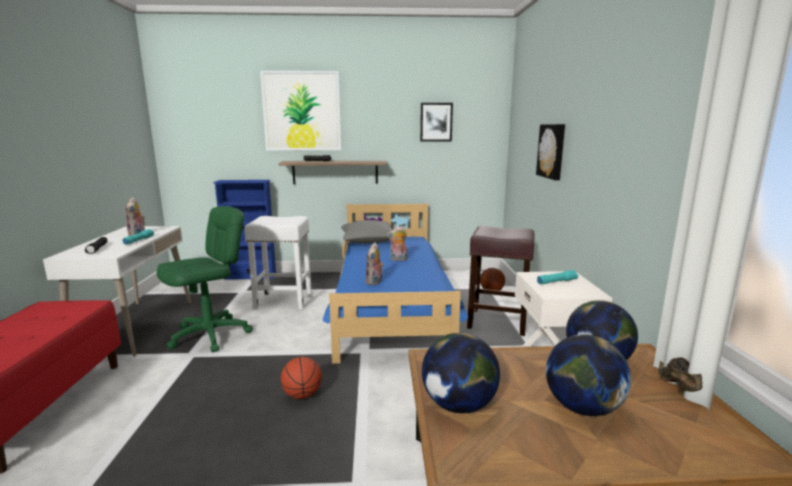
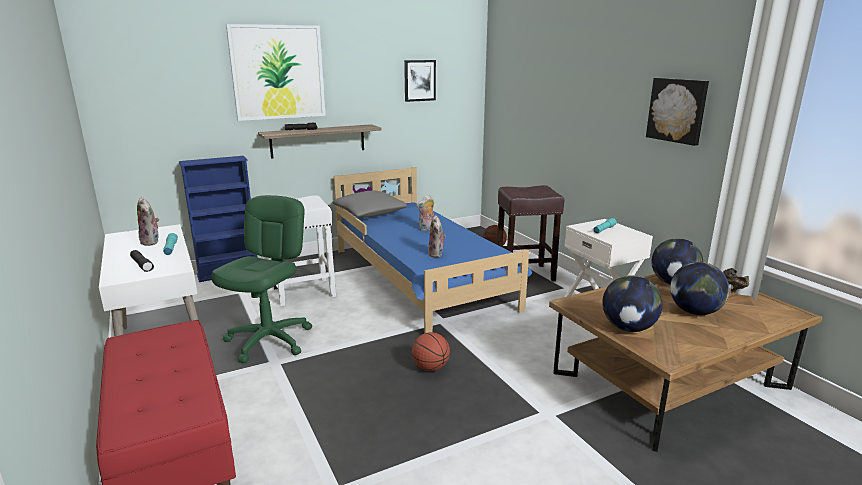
camera: 25 degrees left, 5 degrees up
(552, 151) = (560, 113): picture -> picture (677, 110)

